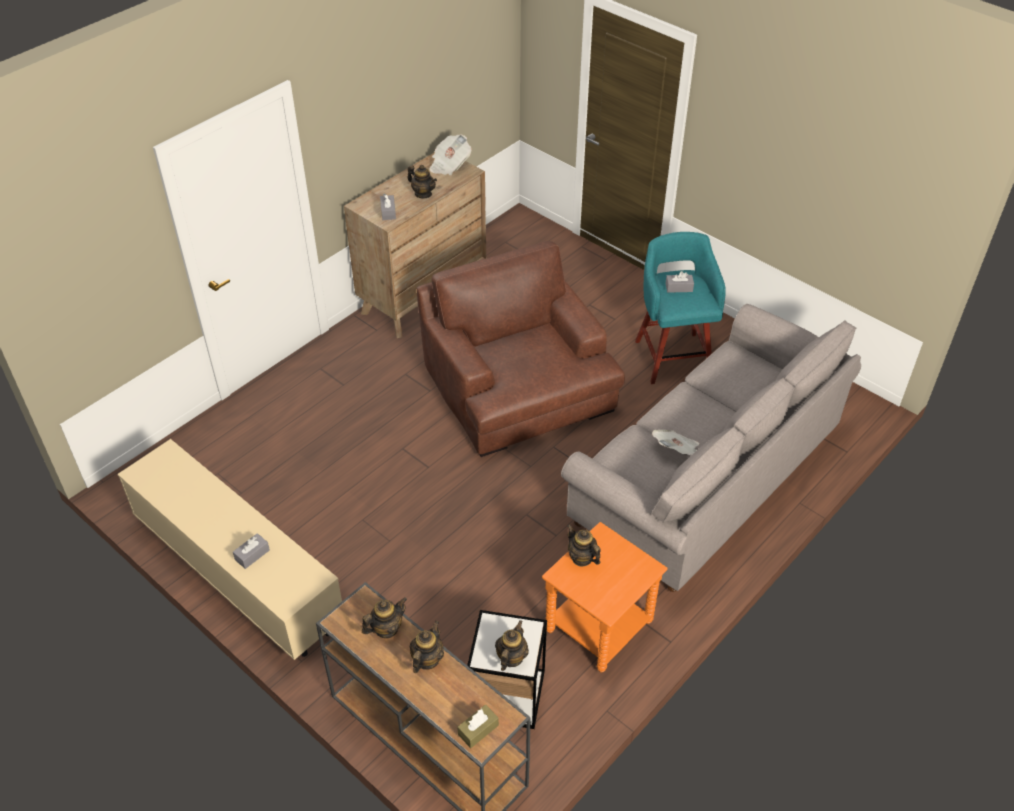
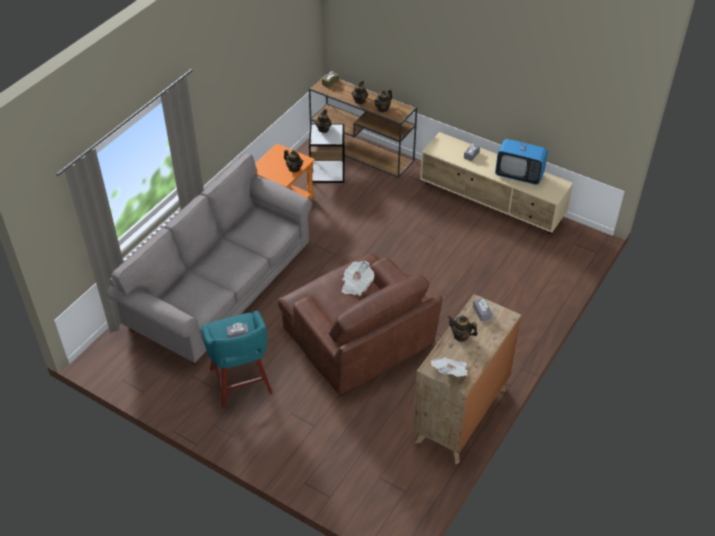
camera: 170 degrees right, 0 degrees up
(195, 500) = (519, 175): none -> television
(676, 450) = (241, 241): newspaper -> newspaper (356, 285)

